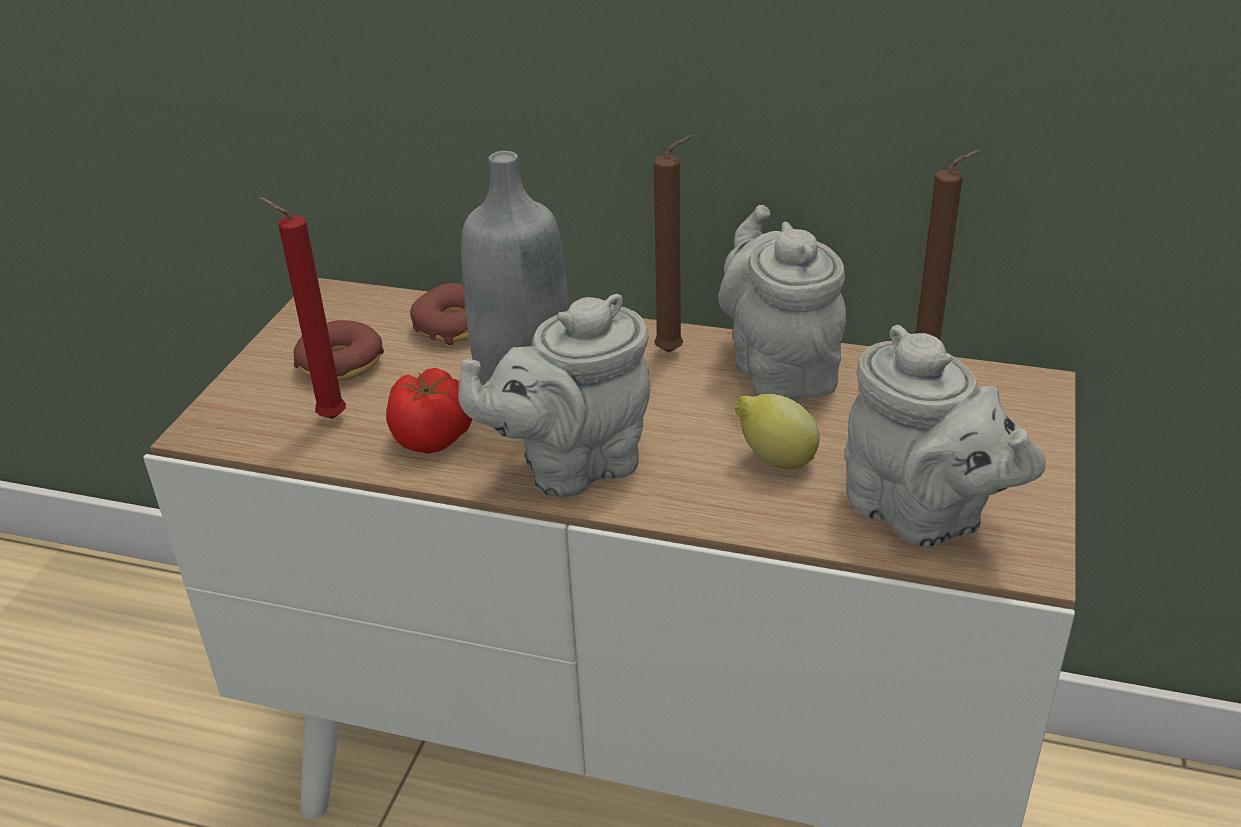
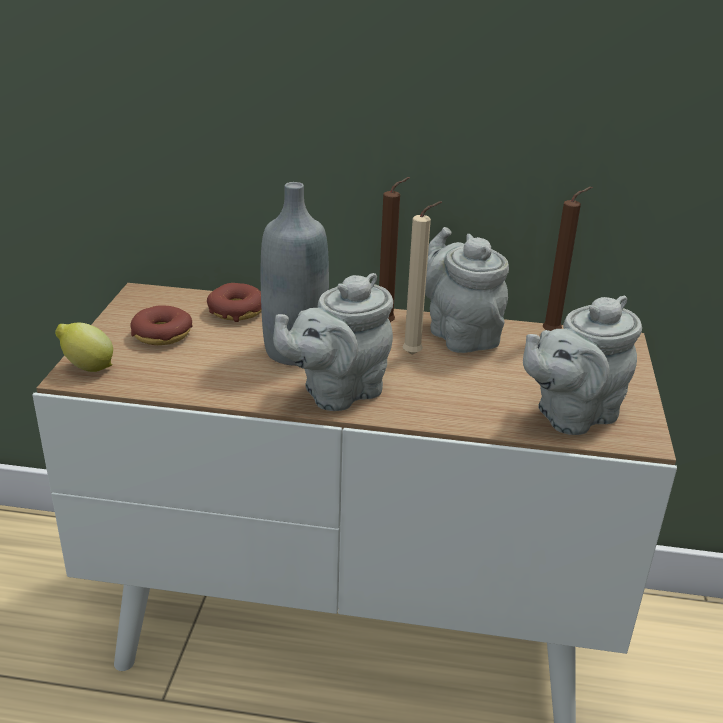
camera: 10 degrees left, 5 degrees down
(327, 418) = (161, 367): red candle -> none
(434, 438) = (239, 378): tomato -> none
(703, 404) = (415, 355): none -> beige candle
(774, 461) = (470, 386): lemon -> lemon (87, 367)
(922, 516) = (571, 415): grey teapot -> grey teapot turned 105 degrees clockwise

